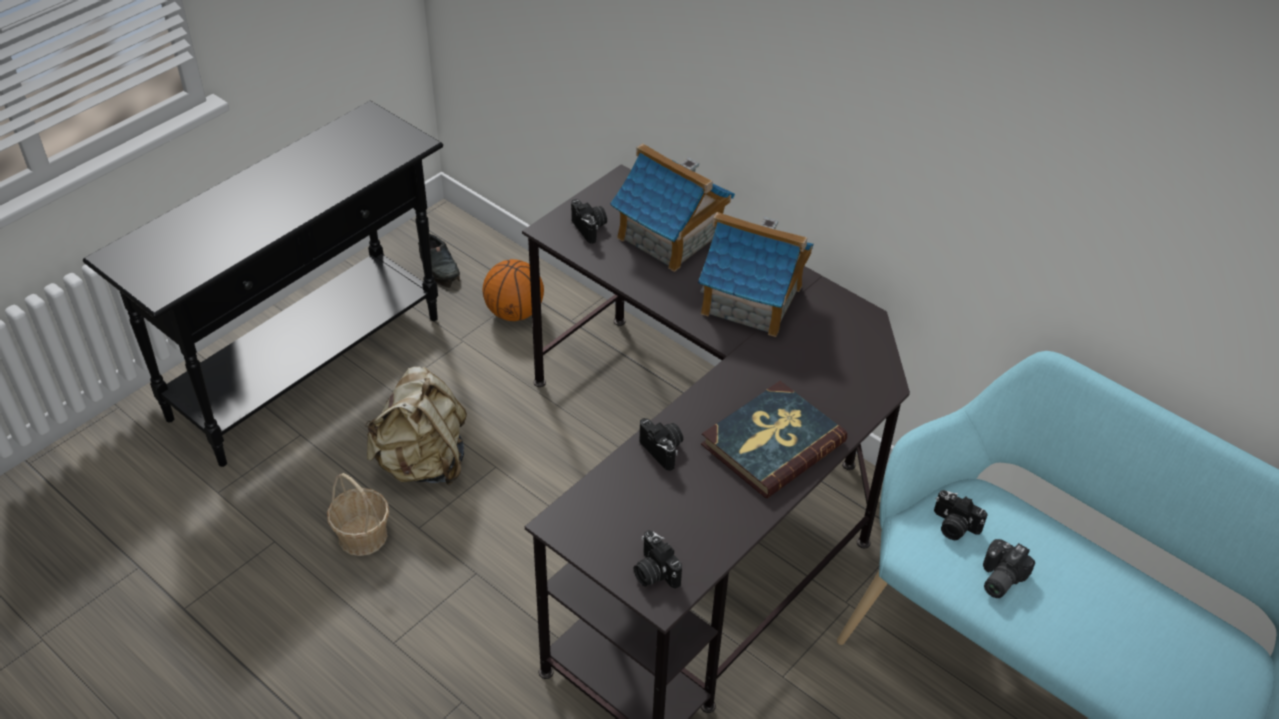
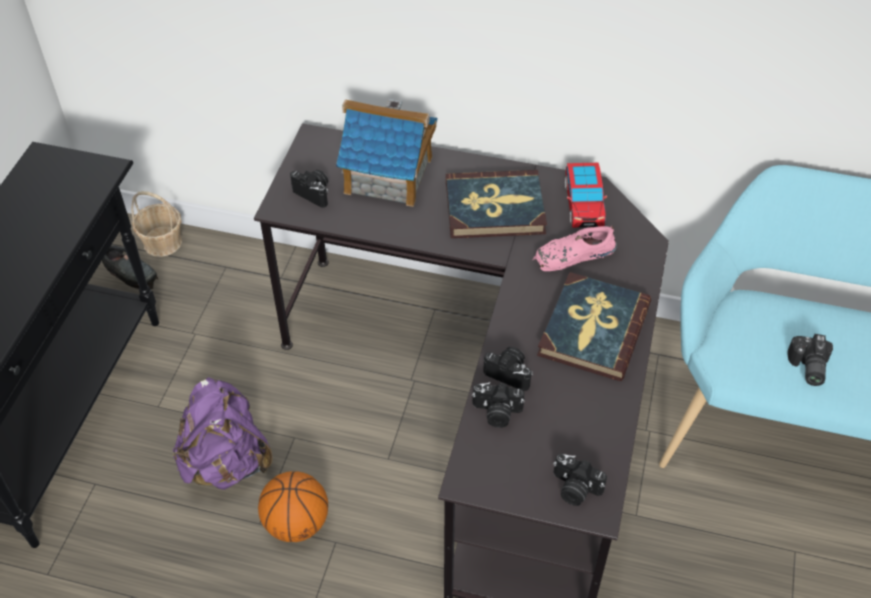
camera: 25 degrees left, 5 degrees up
(362, 535) = (212, 553): basket -> basket (162, 242)
(423, 463) = (227, 462): beige backpack -> purple backpack
(514, 312) = (226, 289): basketball -> basketball (297, 523)
(752, 300) = (494, 208): toy house -> book
(800, 370) = (573, 255): none -> pink shoe
(845, 327) = (583, 203): none -> toy car
(953, 526) = (749, 339): camera -> camera (496, 413)

